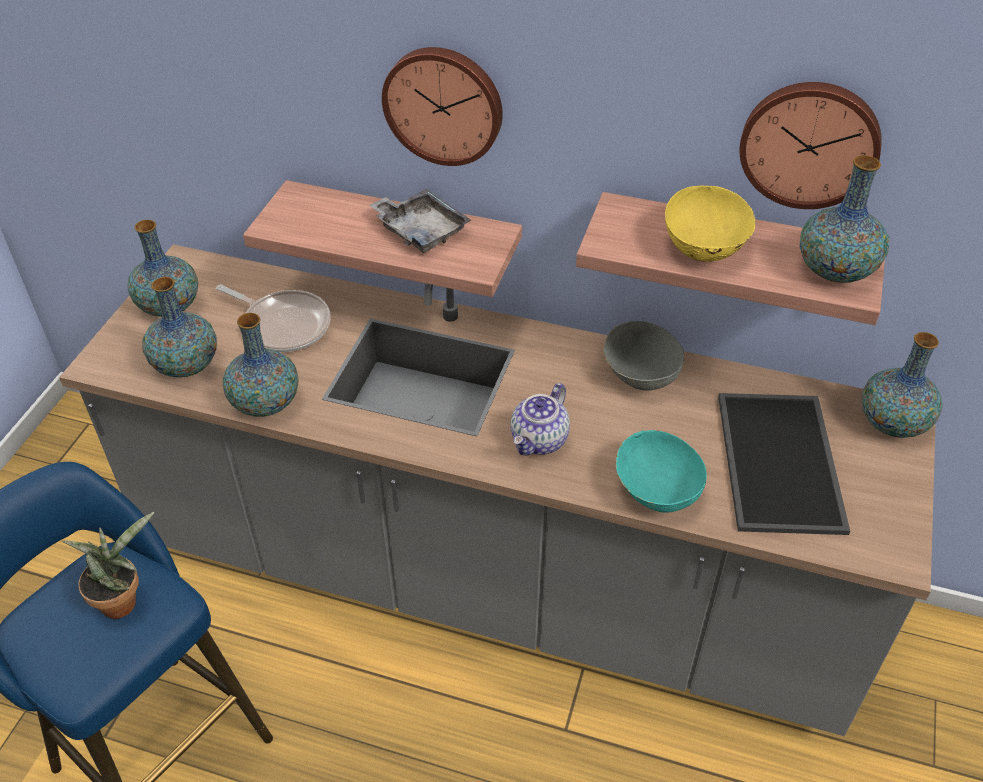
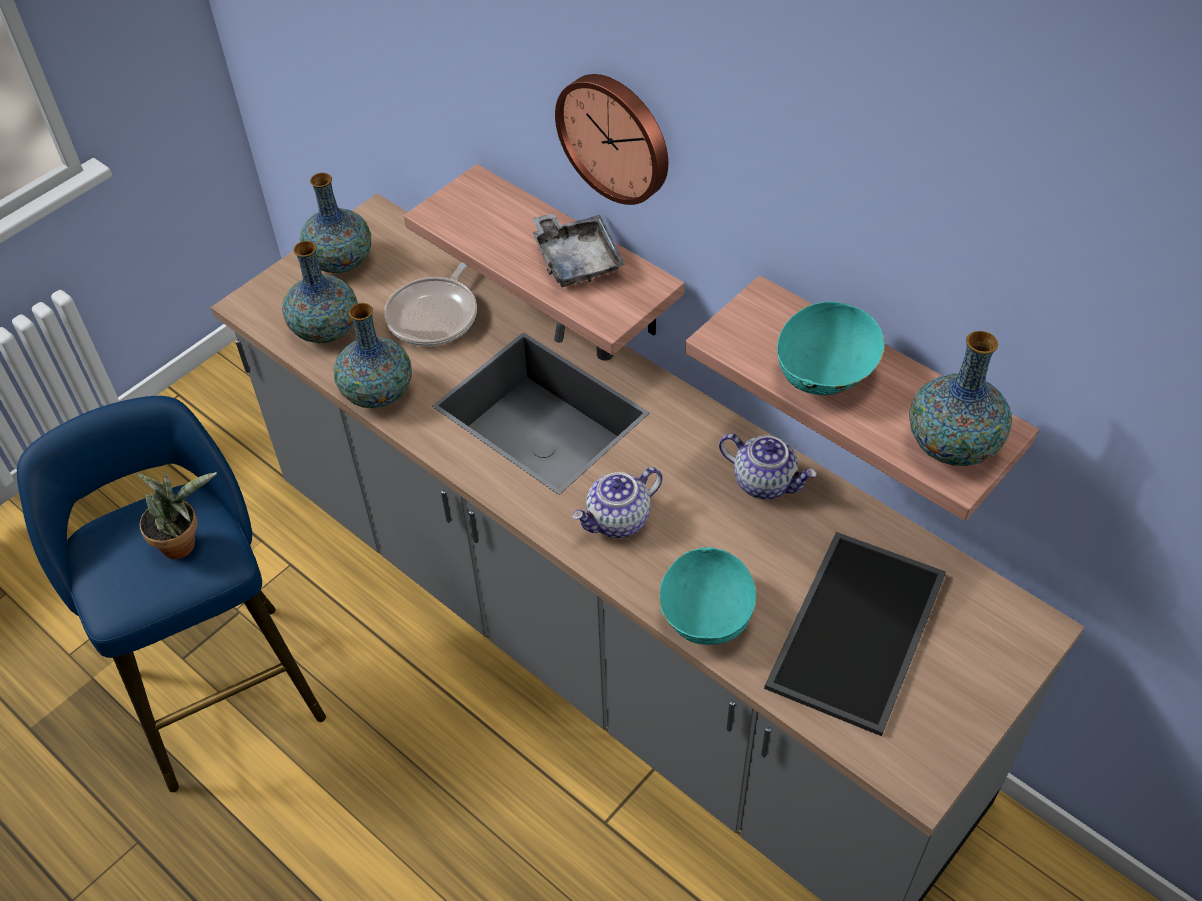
camera: 25 degrees right, 5 degrees up
(283, 325) = (436, 314): frying pan -> frying pan turned 60 degrees clockwise
(639, 374) = (765, 482): grey bowl -> teapot
(705, 247) = (826, 374): yellow bowl -> turquoise bowl
(810, 143) = (961, 294): wall clock -> none
(892, 423) = (1015, 632): vase -> none

